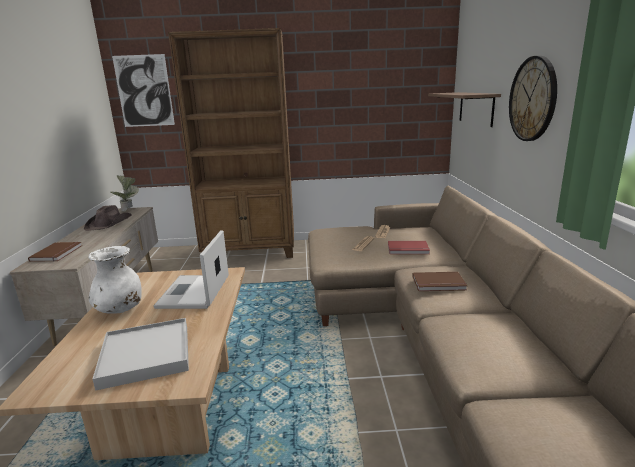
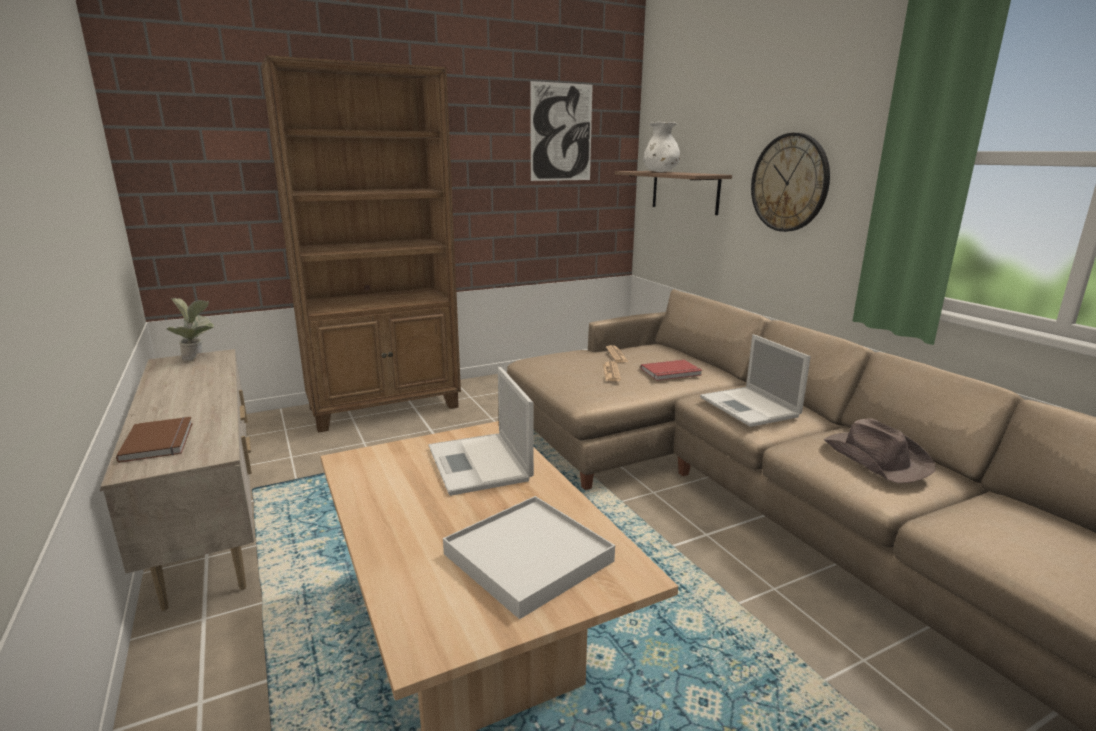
camera: 25 degrees left, 0 degrees up
(109, 223) = (190, 382): brown hat -> brown hat (875, 457)
(120, 310) = (395, 507): white vase -> white vase (660, 172)
(144, 91) = (184, 151): picture -> picture (561, 132)
(439, 284) = (750, 407): brown book -> laptop

